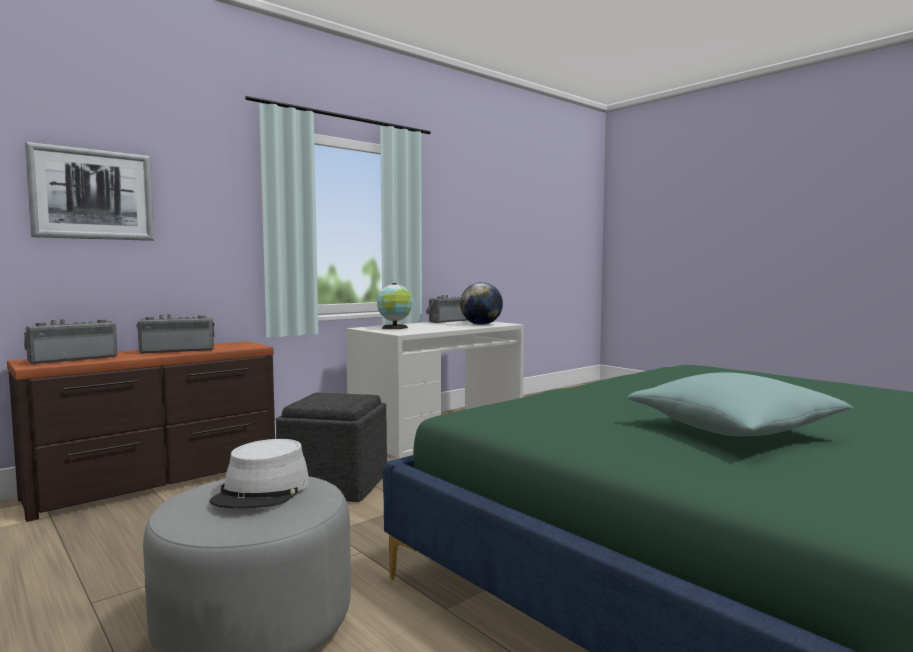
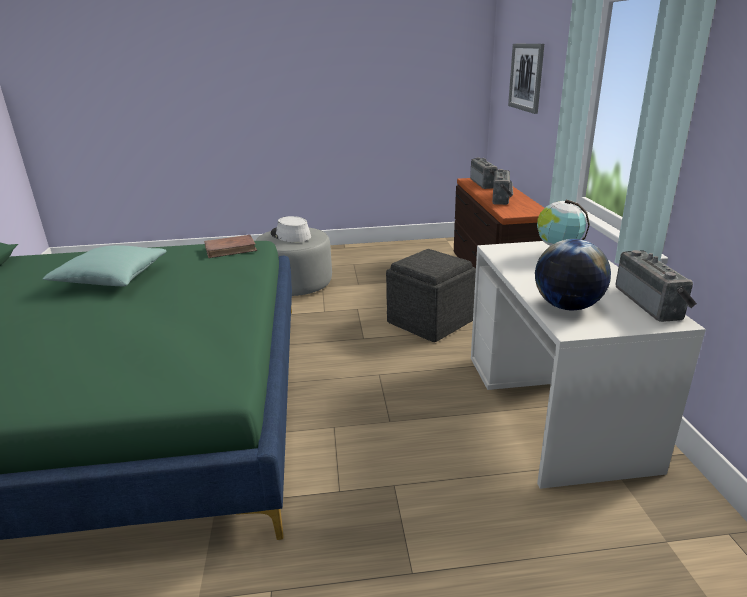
camera: 125 degrees right, 20 degrees up
(511, 414) = (231, 249): none -> brown book

